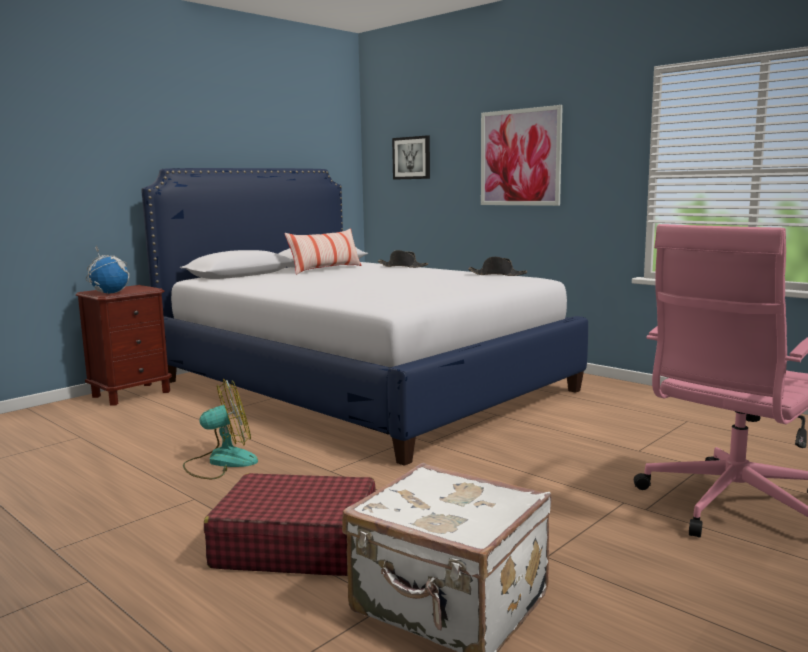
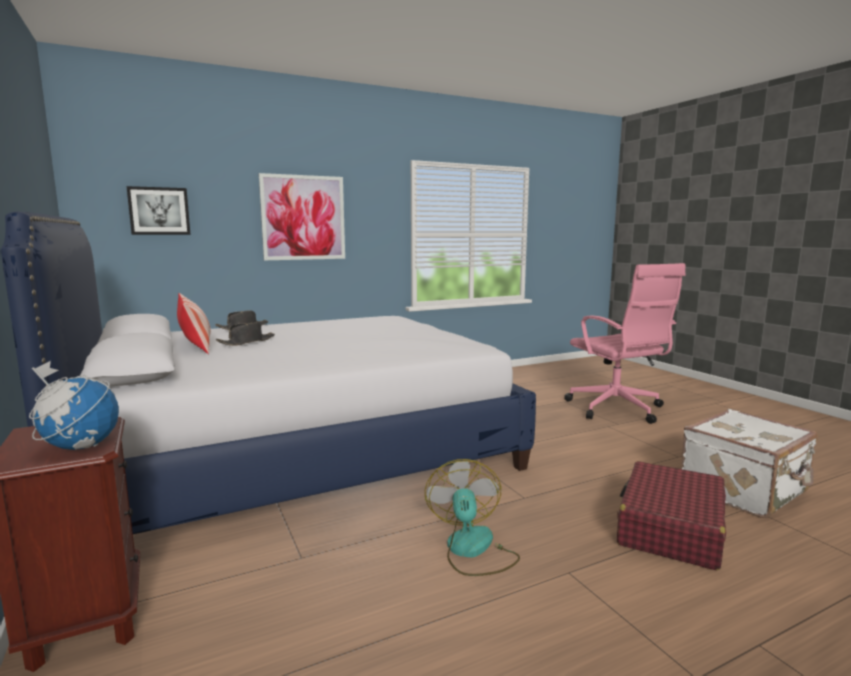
camera: 70 degrees left, 0 degrees up
(497, 275) = (357, 318): black hat -> black hat (246, 342)

